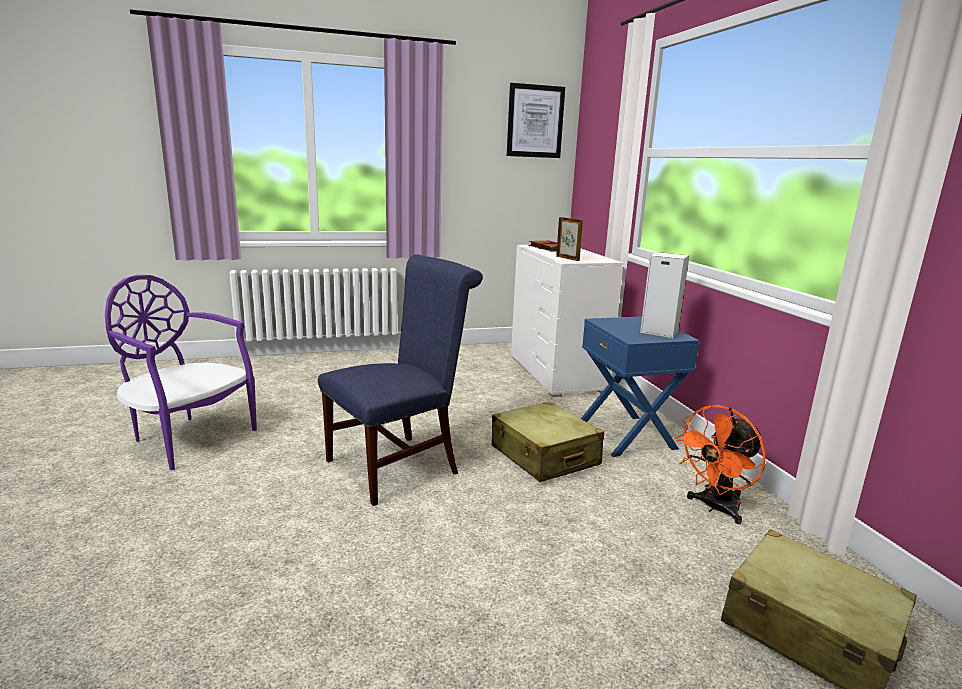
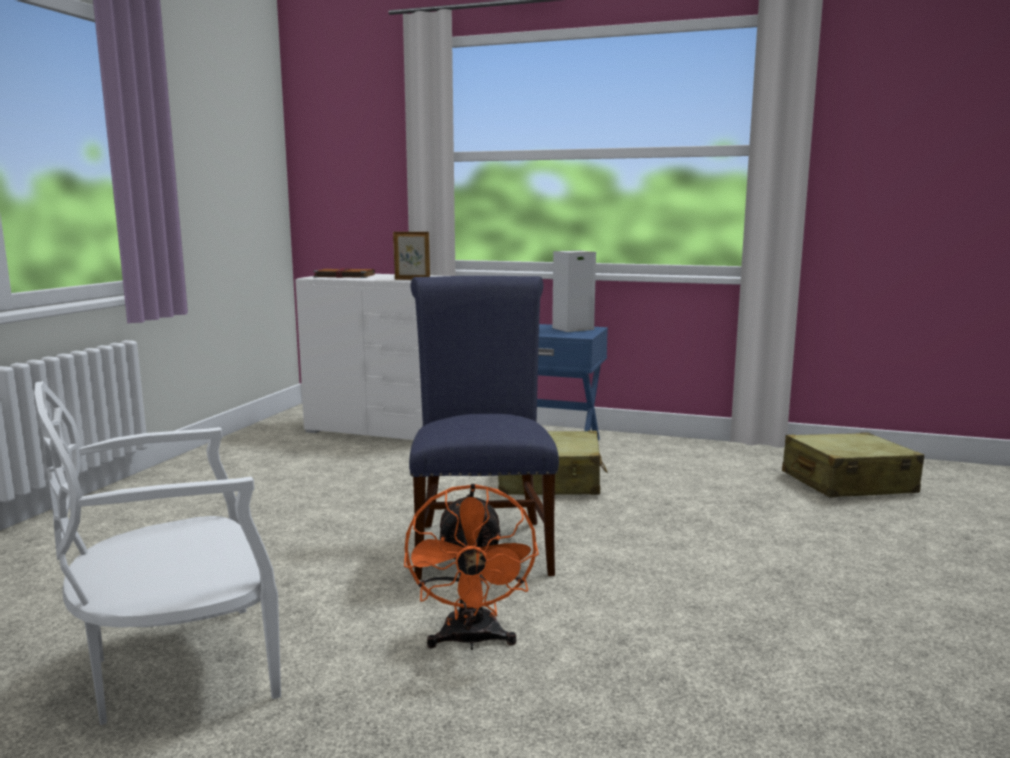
camera: 55 degrees left, 5 degrees down
(189, 438) = (179, 669): purple chair -> white chair
(535, 121) = (249, 117): picture -> none
(715, 508) = (696, 458): orange fan -> orange fan (471, 641)

